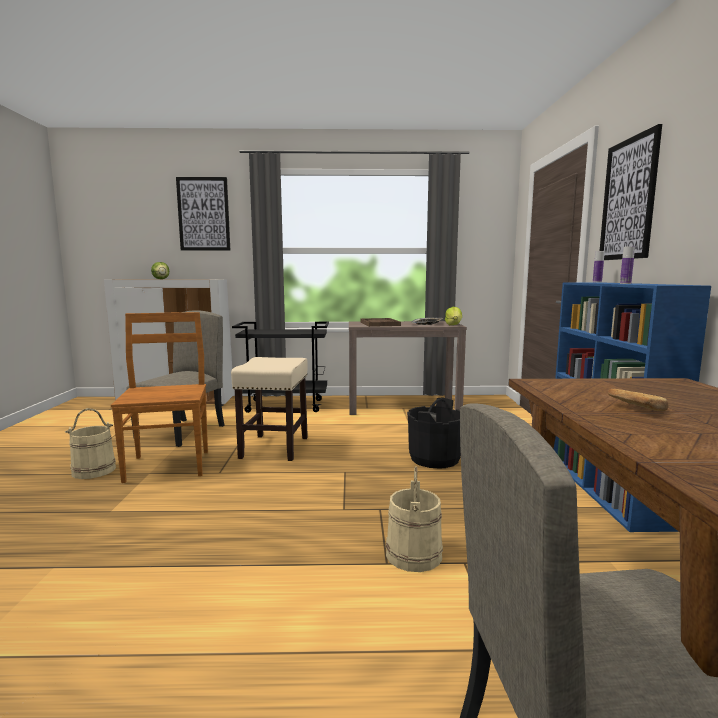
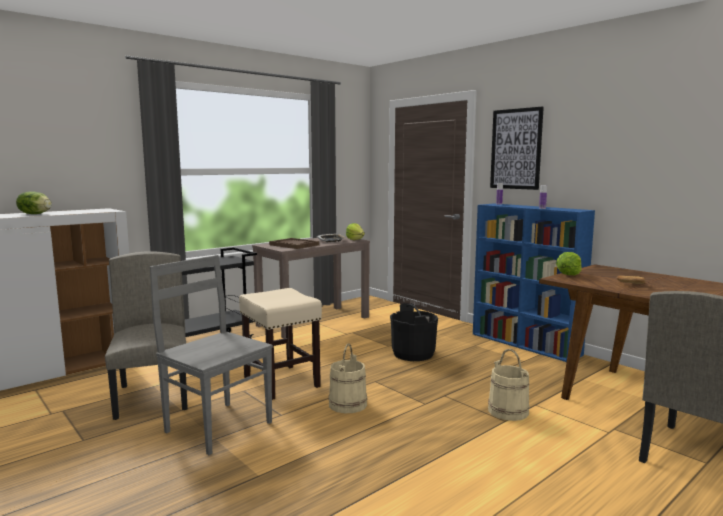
camera: 40 degrees left, 0 degrees up
(94, 470) = (146, 458): beige bucket -> beige bucket (348, 404)
(168, 465) = (217, 426): brown chair -> grey chair
(203, 214) = (72, 128): picture -> none
(575, 381) = (569, 274): none -> lettuce

